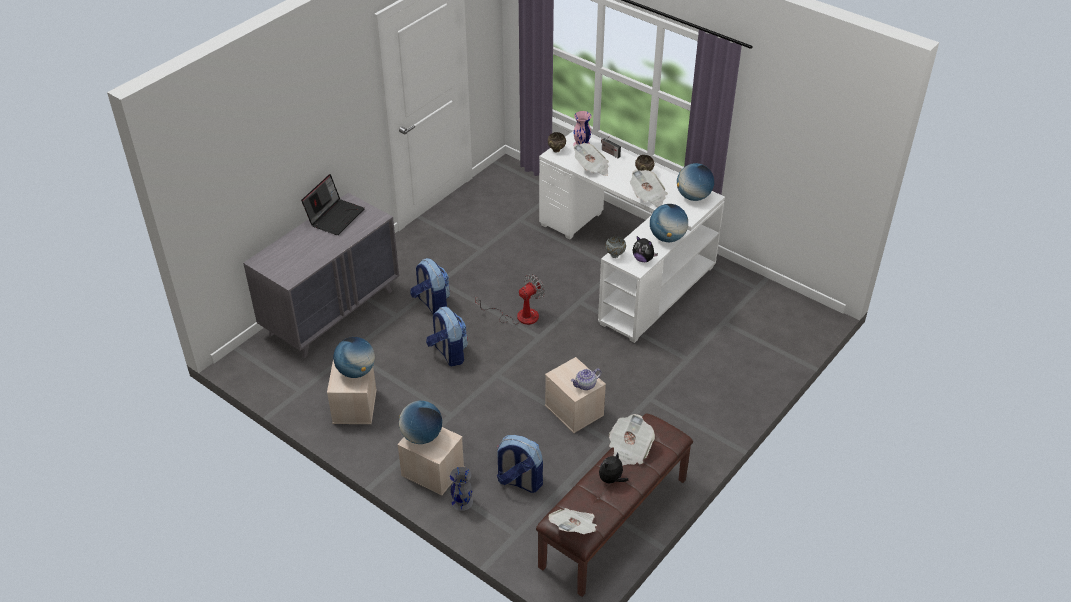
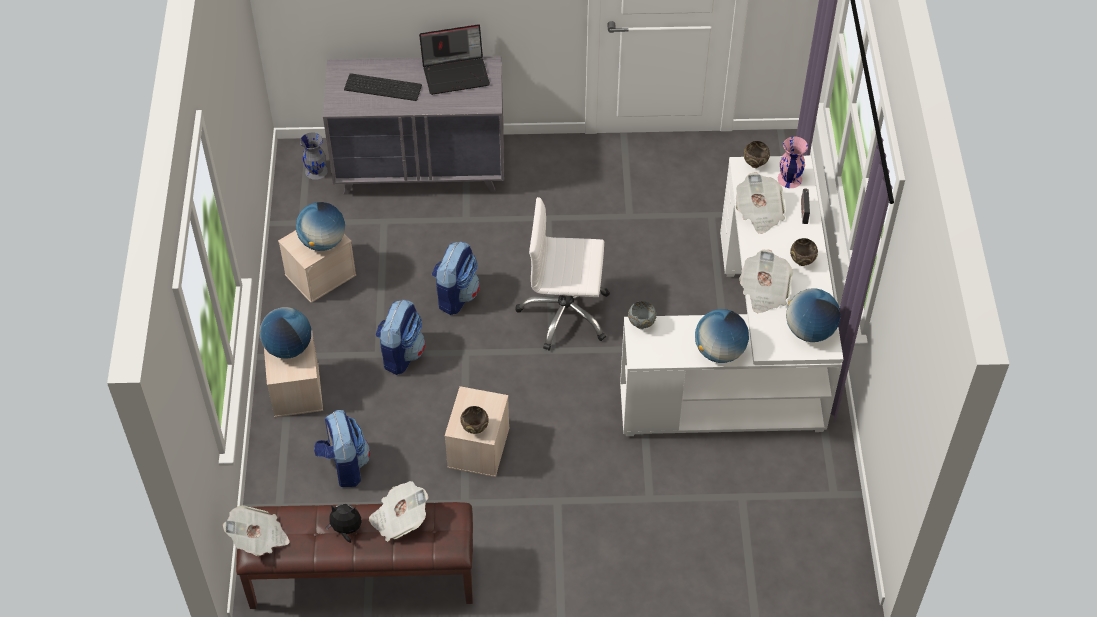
camera: 50 degrees right, 10 degrees up
(302, 251) = (384, 86): none -> keyboard
(432, 304) = (509, 234): backpack -> backpack (401, 353)
(462, 501) = (281, 438): grey vase -> grey vase (316, 170)
(519, 316) = (565, 314): fan -> white office chair
(585, 385) = (475, 429): teapot -> brown bowl
(643, 259) = (661, 352): plush toy -> none

